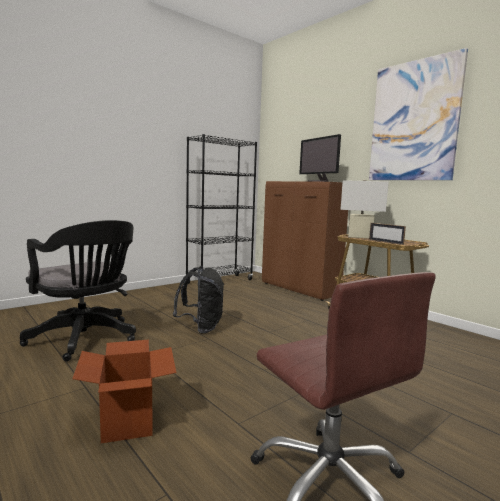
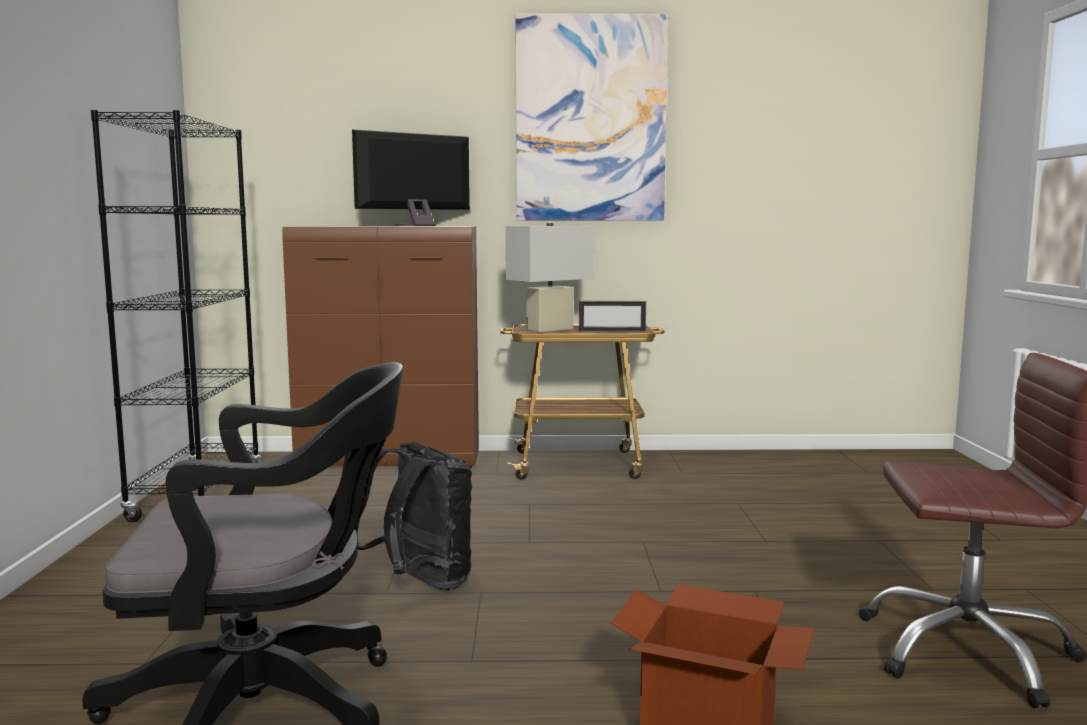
camera: 50 degrees left, 0 degrees up
(318, 181) = (415, 226): monitor -> monitor turned 135 degrees clockwise

